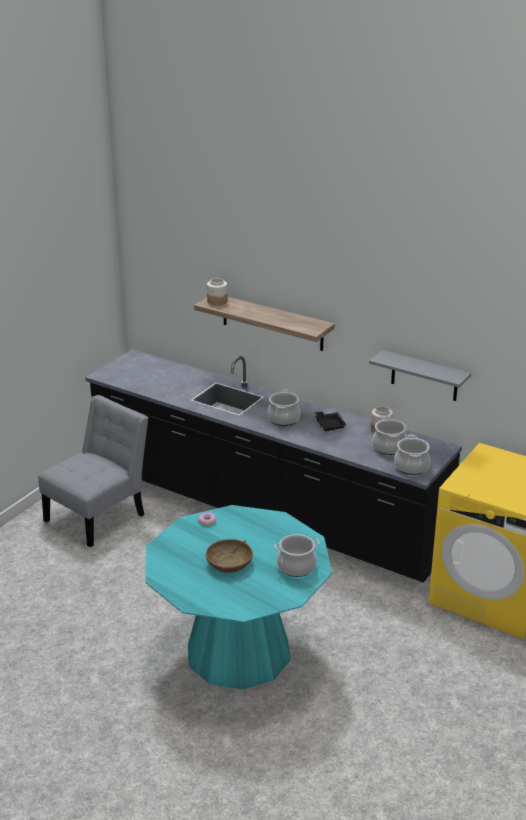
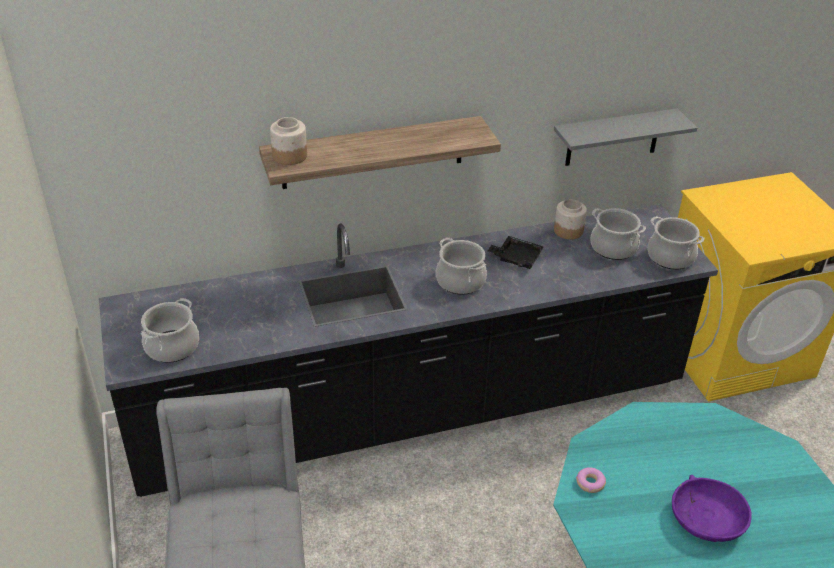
camera: 50 degrees left, 10 degrees up
(229, 562) = (706, 518): brown bowl -> purple bowl
(296, 566) = (764, 463): cooking pot -> cooking pot (172, 346)

